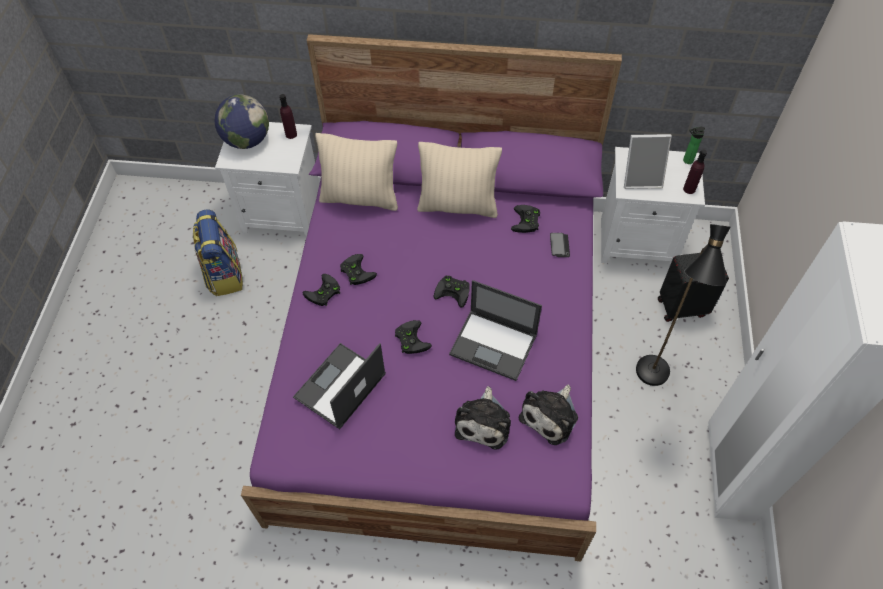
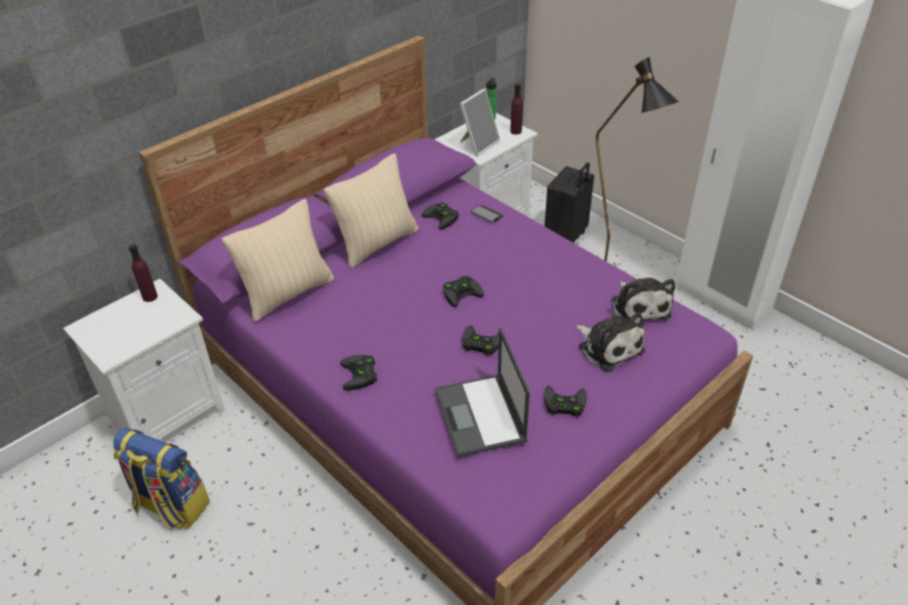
camera: 50 degrees left, 15 degrees down
(247, 140) = (108, 330): globe -> none
(355, 271) = (365, 340): black game controller -> black game controller (563, 404)
(494, 345) = (540, 299): laptop -> none

